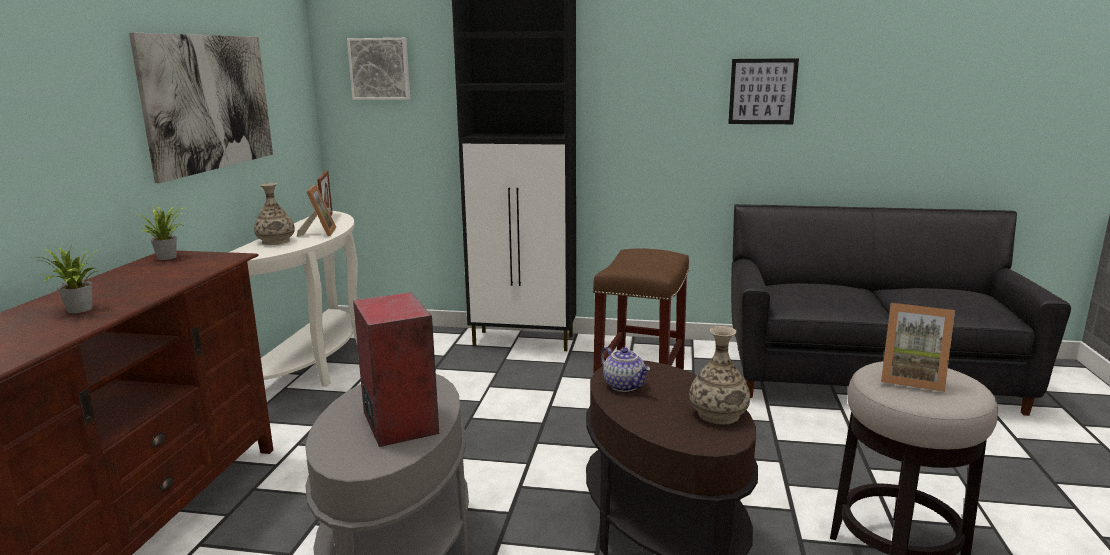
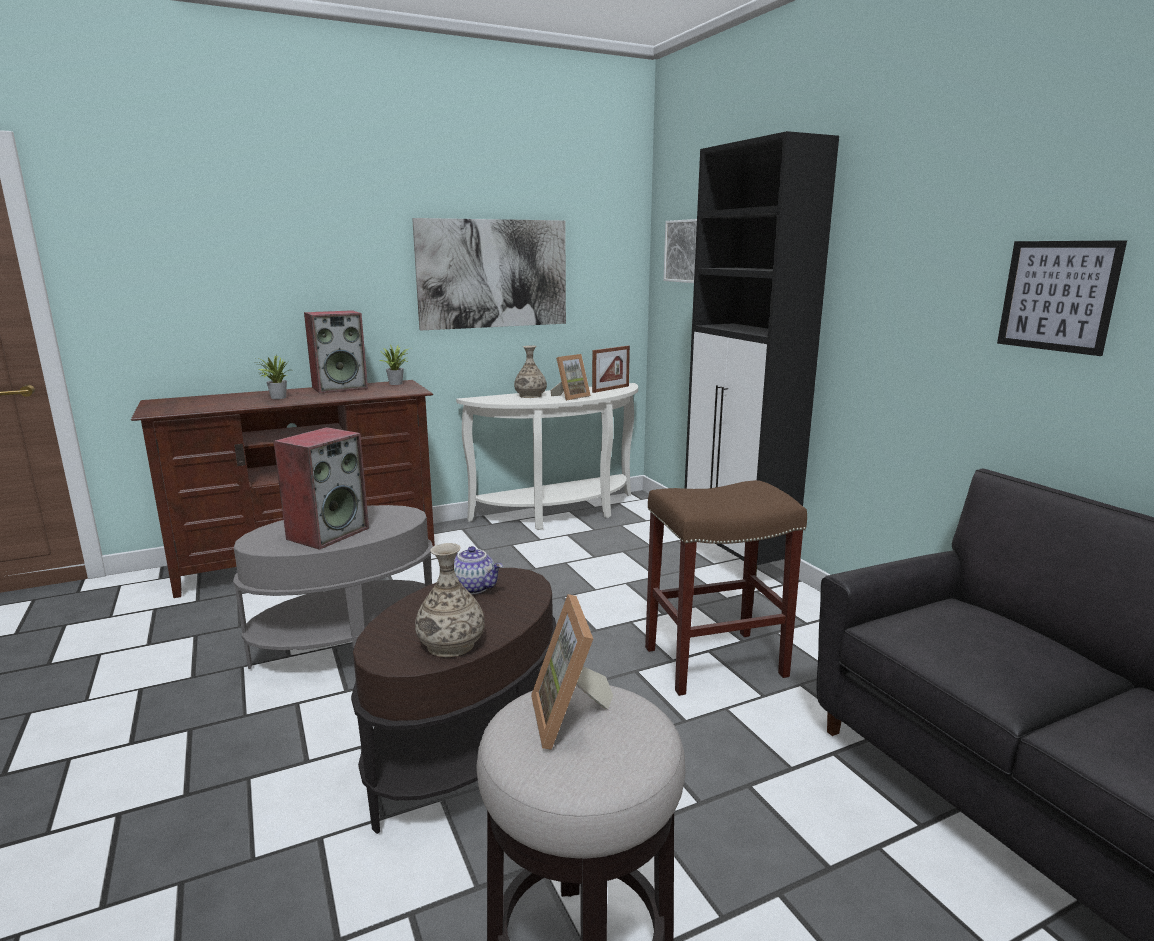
camera: 55 degrees right, 0 degrees up
(113, 279) = (340, 388): none -> speaker
(625, 385) = (474, 587): teapot -> teapot turned 75 degrees counterclockwise

